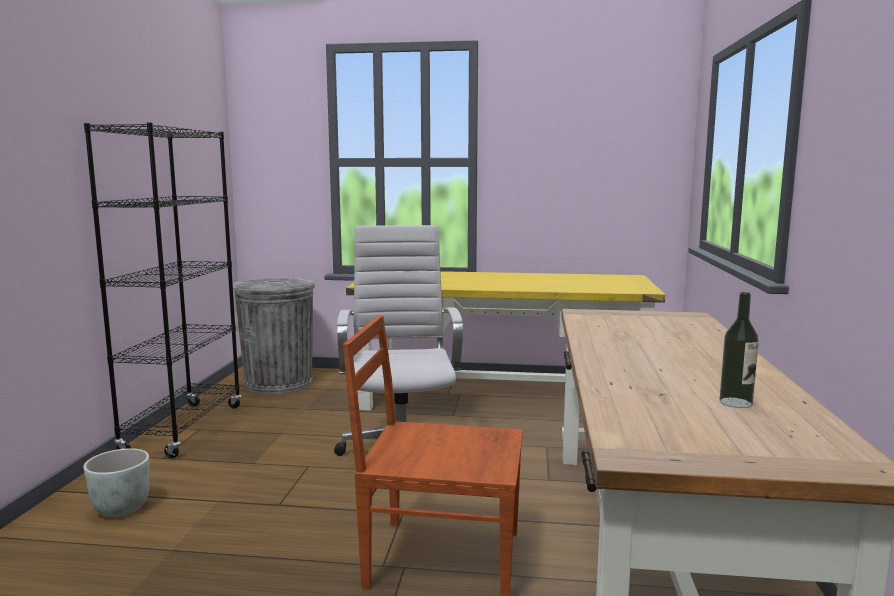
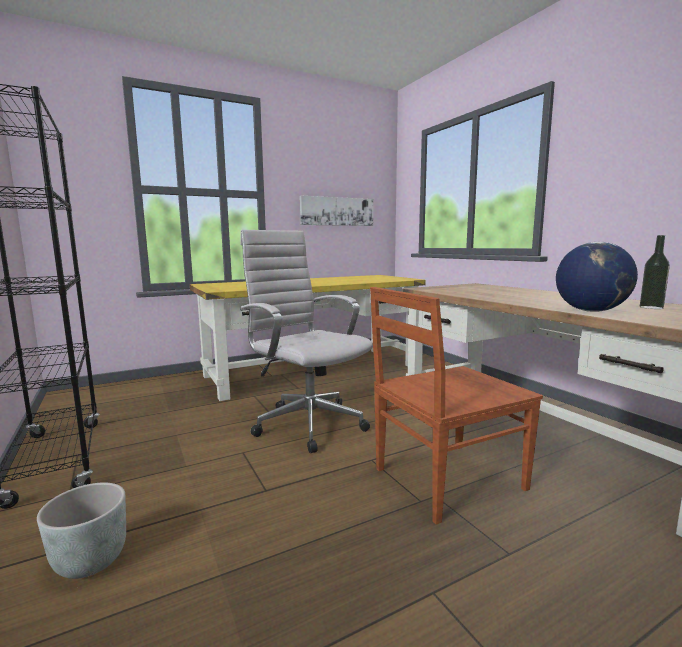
camera: 35 degrees left, 0 degrees up
(279, 383) = (110, 398): grey trash can -> none
(584, 180) = (337, 211): none -> picture
(616, 389) = (591, 311): none -> globe

